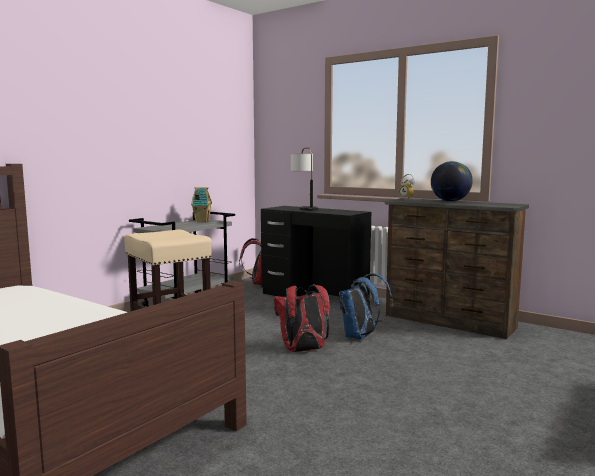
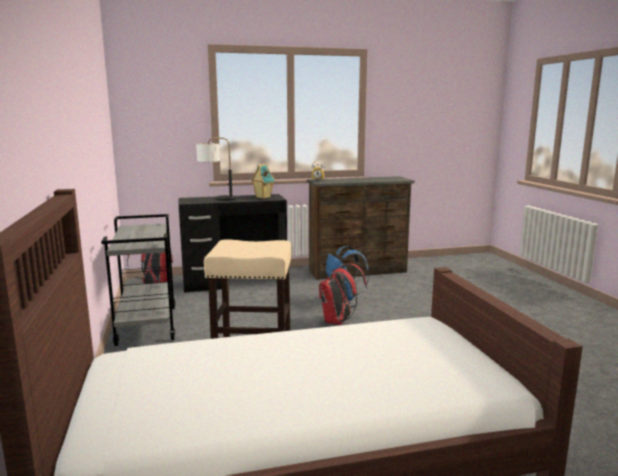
camera: 50 degrees left, 5 degrees up
(201, 221) = (138, 228): toy house -> toy house (262, 197)
(450, 201) = (353, 179): globe -> none

